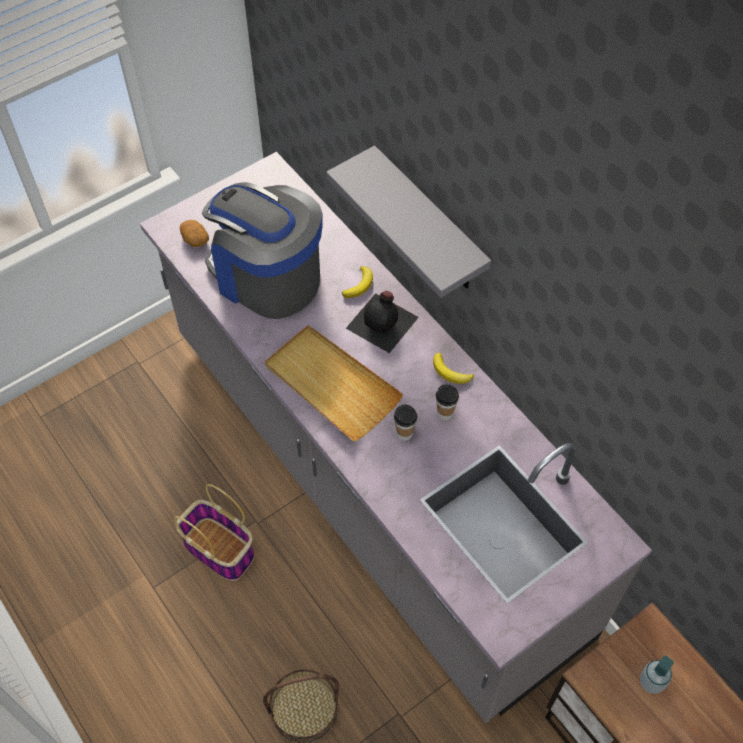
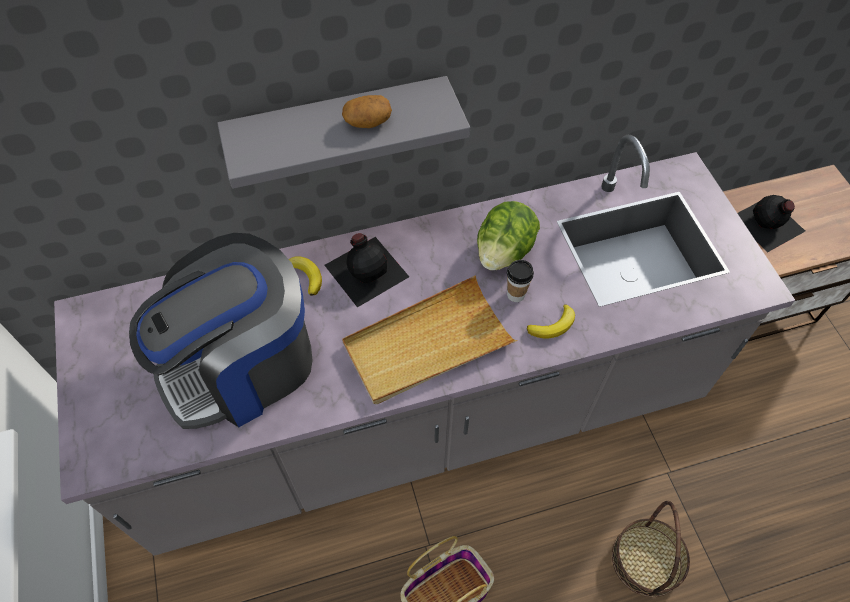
camera: 70 degrees left, 0 degrees up
(194, 239) = (133, 434): potato -> potato (367, 122)
(445, 413) = (504, 252): cup -> lettuce
(450, 372) = (456, 231): banana -> banana (553, 325)
(651, 682) = (767, 224): soap dispenser -> black bottle

